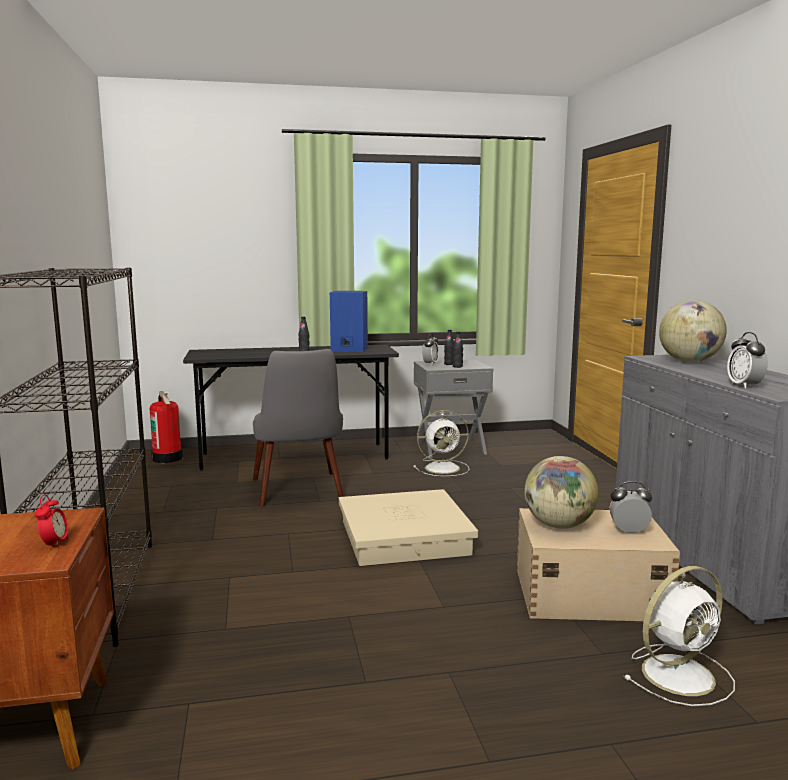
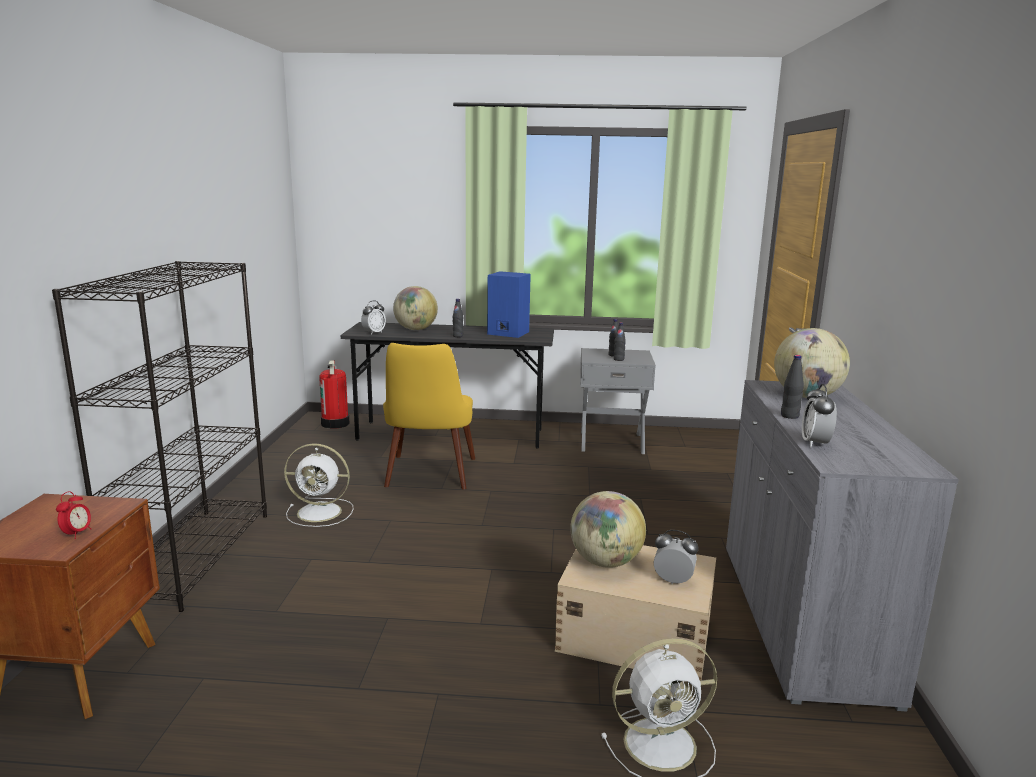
camera: 15 degrees right, 5 degrees up
(256, 352) = (415, 329): none -> globe
(300, 493) = (429, 477): grey chair -> yellow chair
(404, 537) = (495, 540): beige storage box -> none
(430, 364) = (594, 353): alarm clock -> alarm clock (374, 333)
(444, 468) = (587, 466): white fan -> white fan (321, 512)
(697, 373) = (789, 416): none -> black bottle

